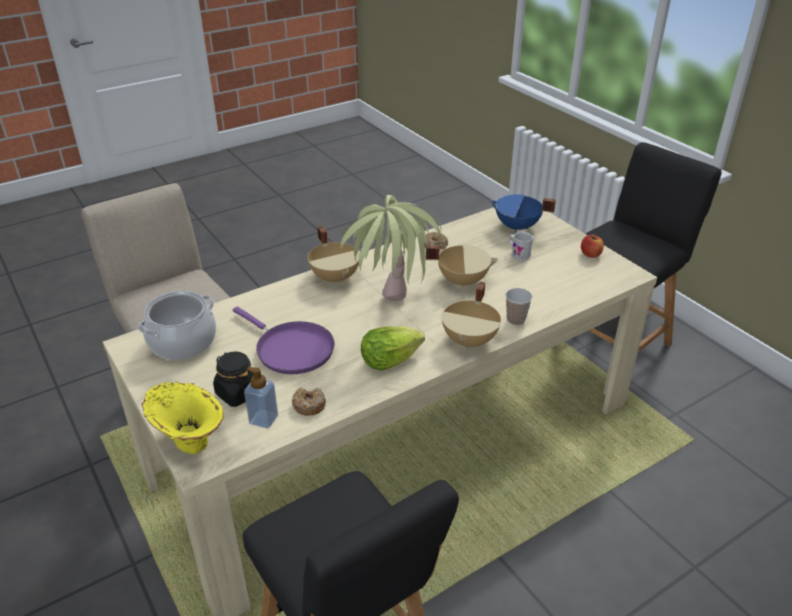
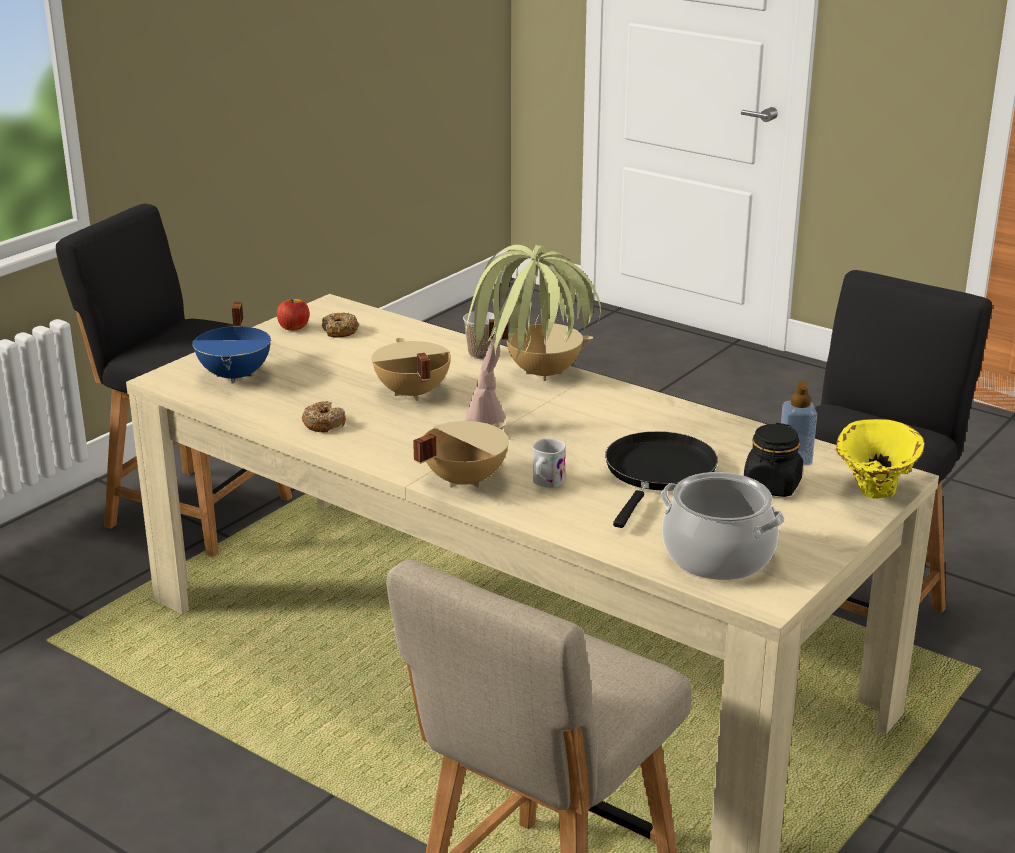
camera: 110 degrees left, 10 degrees down
(291, 349) = (658, 473): purple frying pan -> black frying pan
(309, 405) = (745, 439): donut -> donut (340, 331)
(389, 360) = (622, 410): lettuce -> none
(518, 254) = (318, 367): white mug -> white mug (546, 483)

